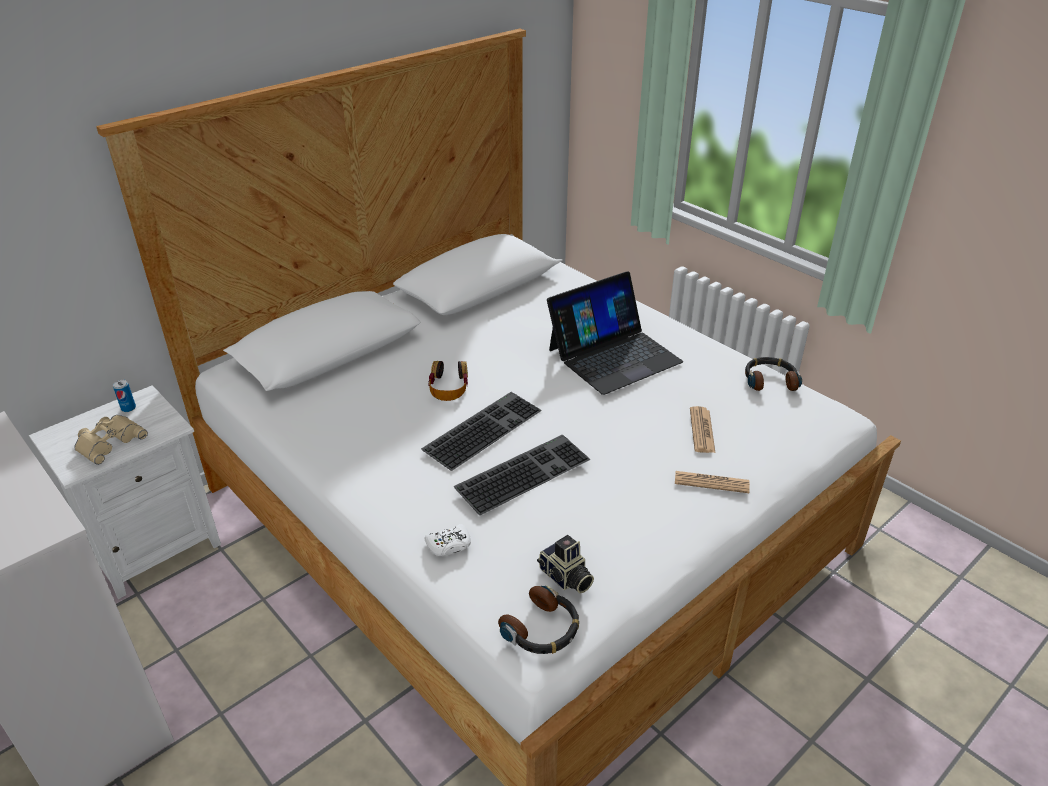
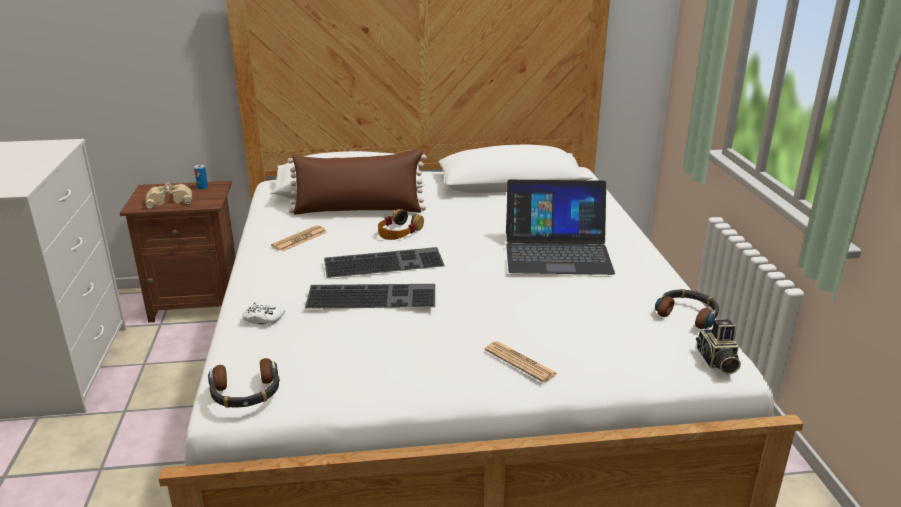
camera: 35 degrees right, 10 degrees down
(153, 547) = (197, 302): white nightstand -> brown nightstand
(372, 374) = (358, 210): none -> brown pillow
(565, 578) = (306, 369): camera -> camera (716, 362)
(702, 430) = (565, 325): newspaper -> newspaper (299, 239)

